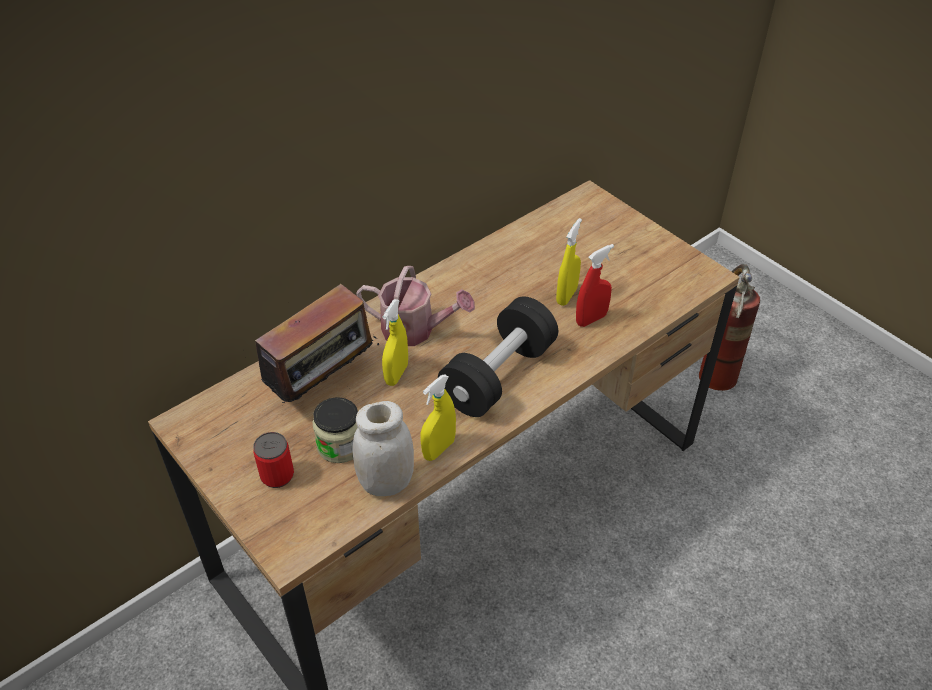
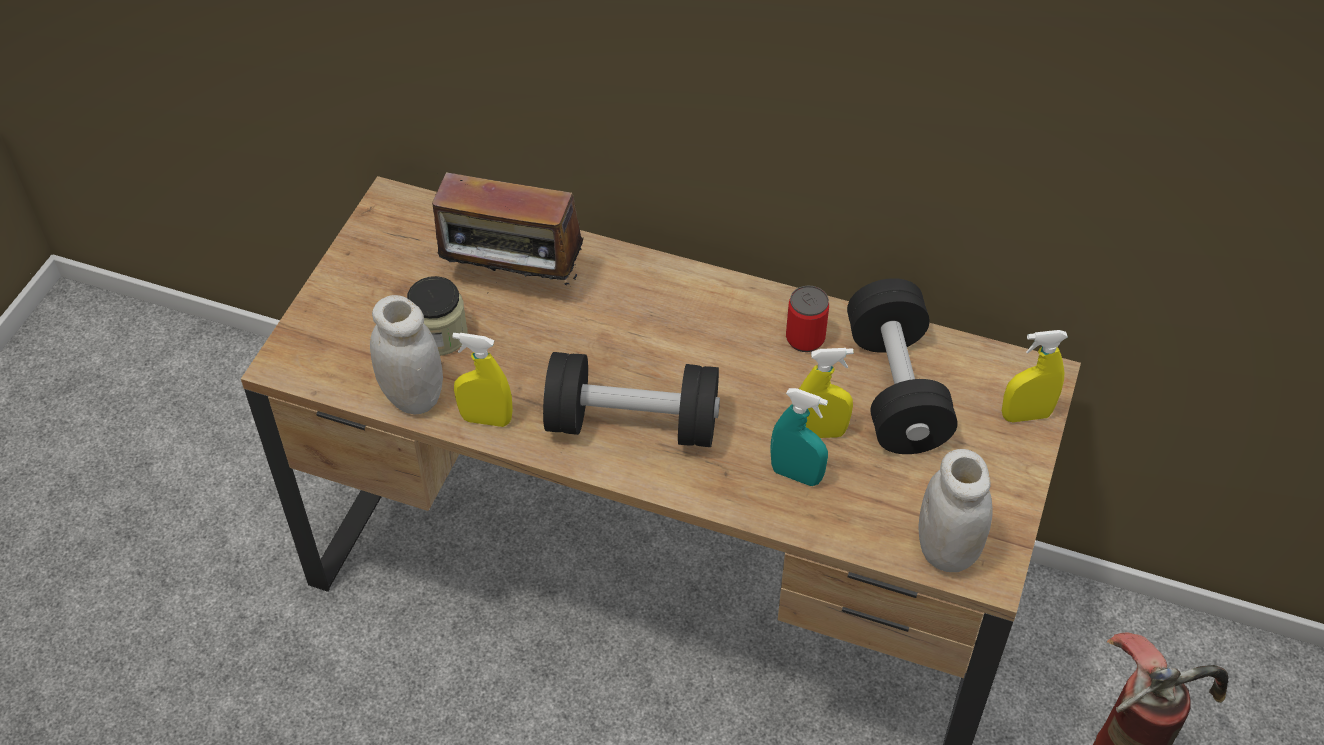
camera: 60 degrees right, 5 degrees up
(277, 475) = (370, 306): can -> can (805, 338)
(396, 374) = (569, 332): yellow spray bottle -> yellow spray bottle (1026, 415)
(415, 330) = (650, 315): watering can -> none
(557, 252) = (896, 389): none -> black dumbbell
(591, 319) = (796, 475): red spray bottle -> turquoise spray bottle
(683, 283) = (946, 550): none -> white jar

